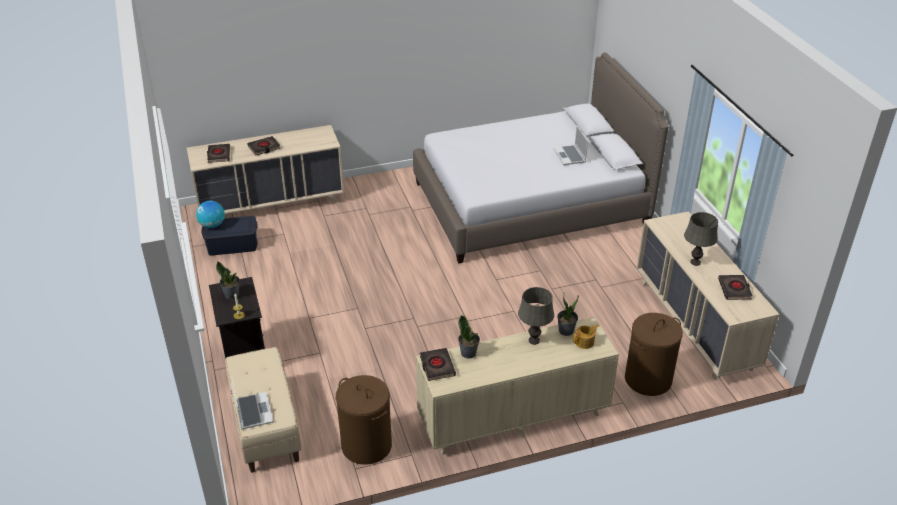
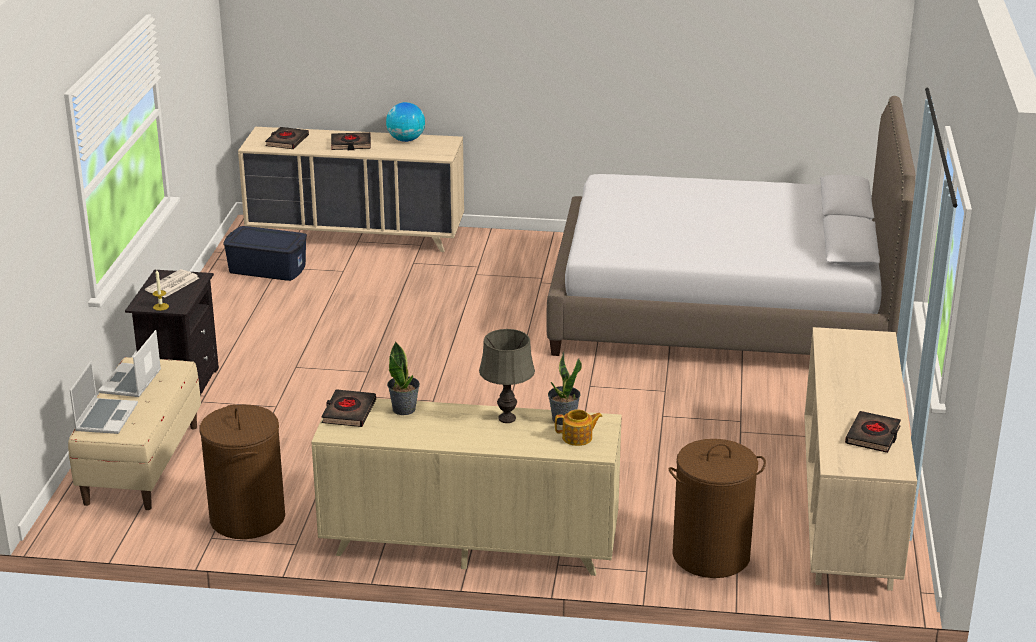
camera: 25 degrees right, 10 degrees down
(212, 225) = (245, 232): globe -> globe (406, 140)
(232, 294) = (172, 285): potted plant -> newspaper
(570, 156) = (779, 236): laptop -> laptop (131, 382)
(695, 262) = (842, 391): grey table lamp -> none

